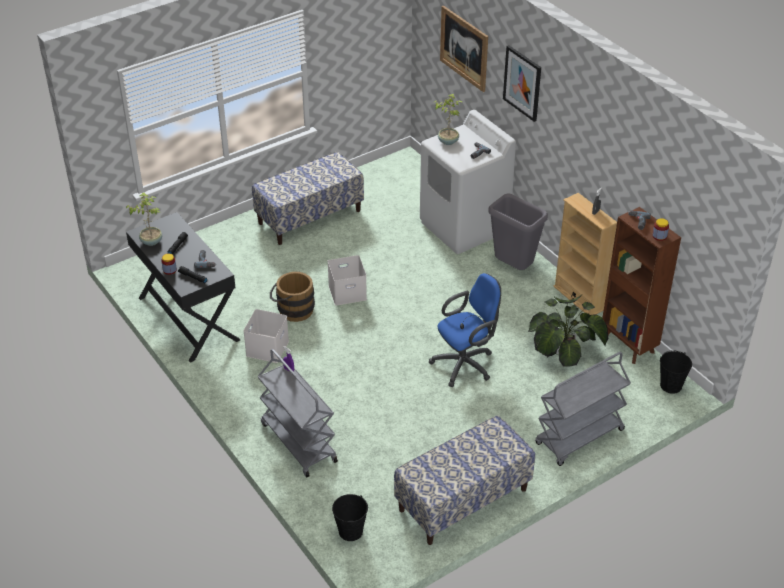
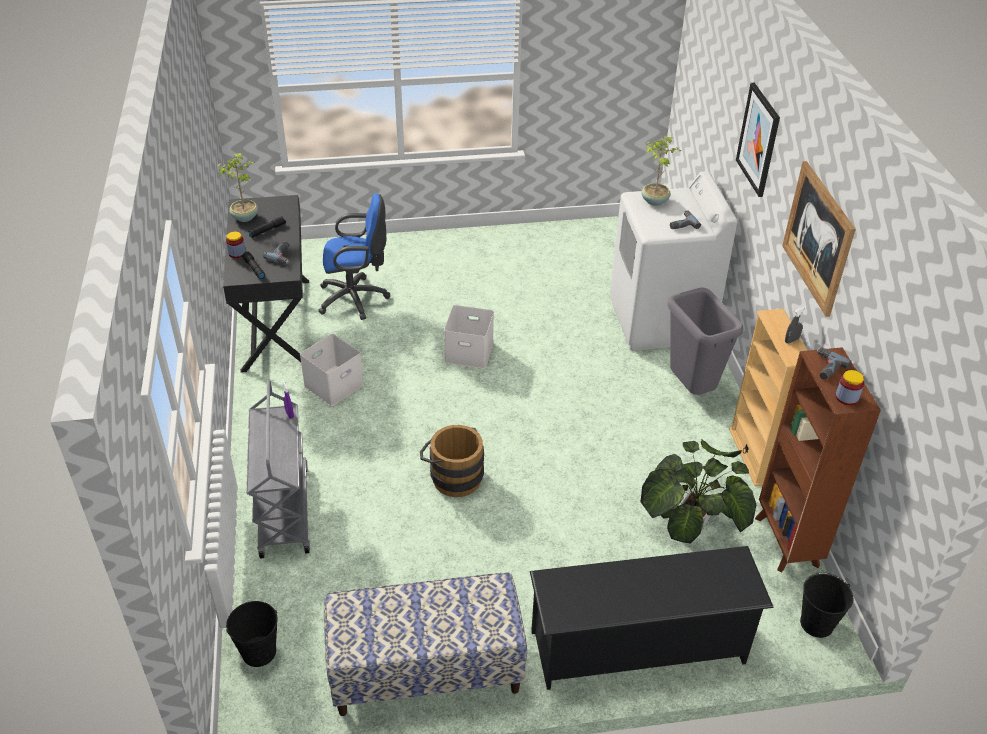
camera: 25 degrees right, 0 degrees up
(292, 309) = (393, 351): brown bucket -> brown bucket (452, 476)
(309, 217) = (487, 256): bench -> none
(464, 48) = (715, 86): picture -> picture (818, 238)
(466, 364) = (552, 488): blue office chair -> blue office chair (356, 299)
(579, 437) = (638, 647): grey cart -> black shoe rack

